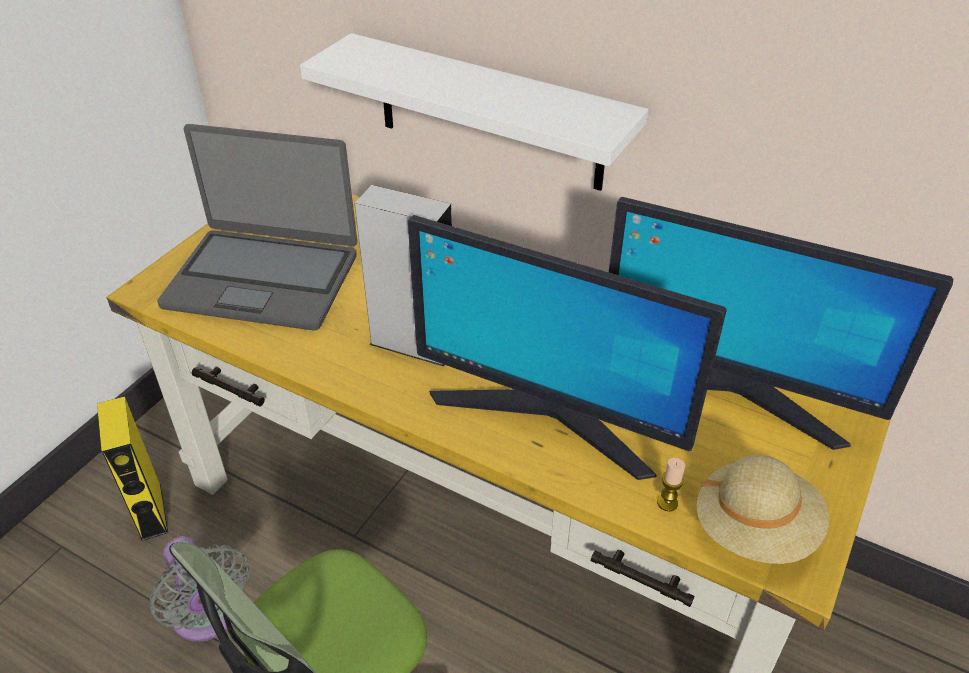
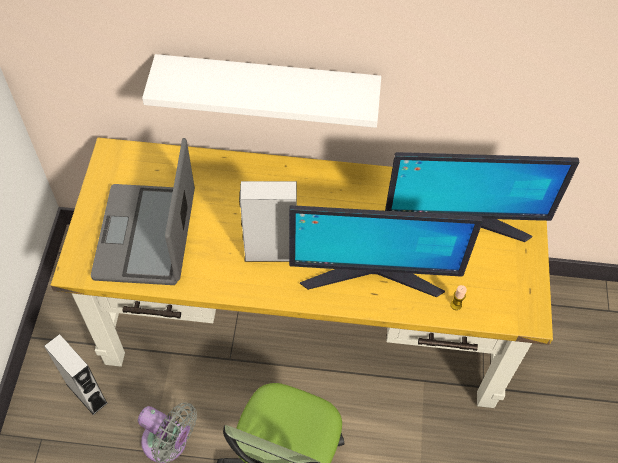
camera: 25 degrees left, 15 degrees up
(151, 511) = (86, 393): yellow speaker -> grey speaker
(263, 279) = (147, 235): laptop -> laptop turned 105 degrees clockwise
(755, 529) = (503, 303): beige hat -> none

